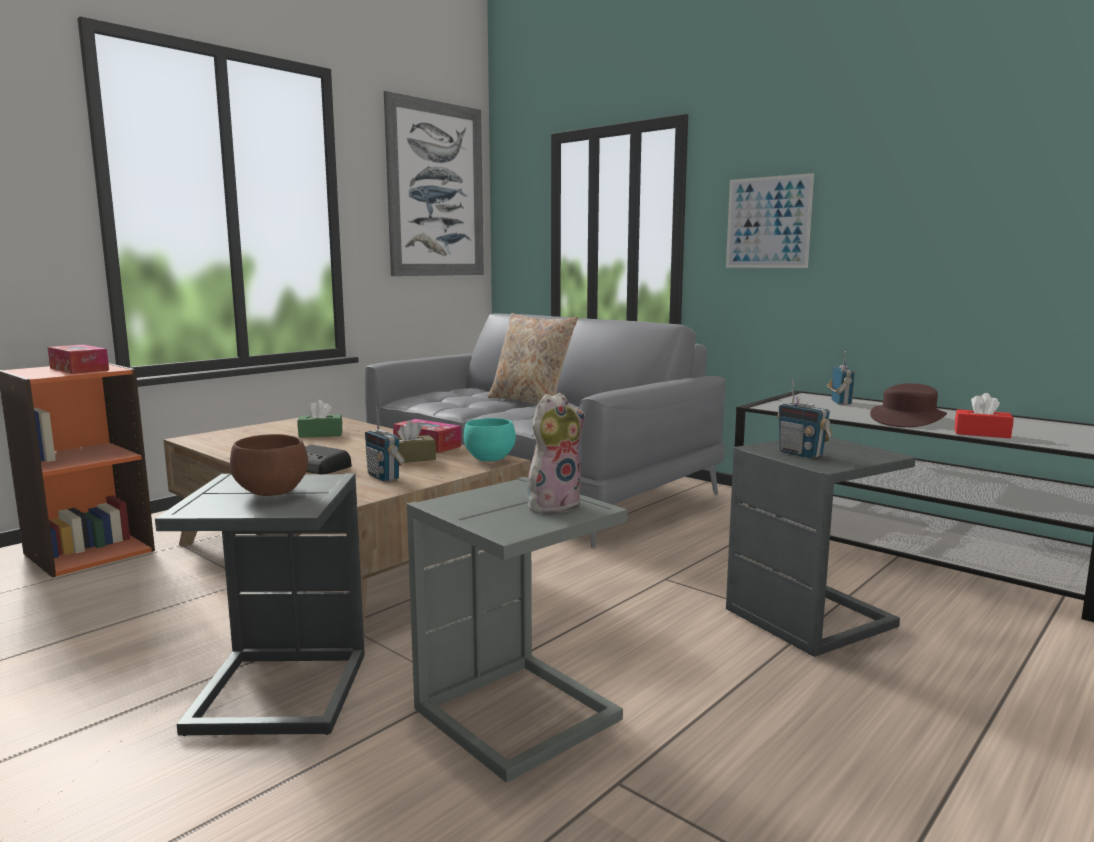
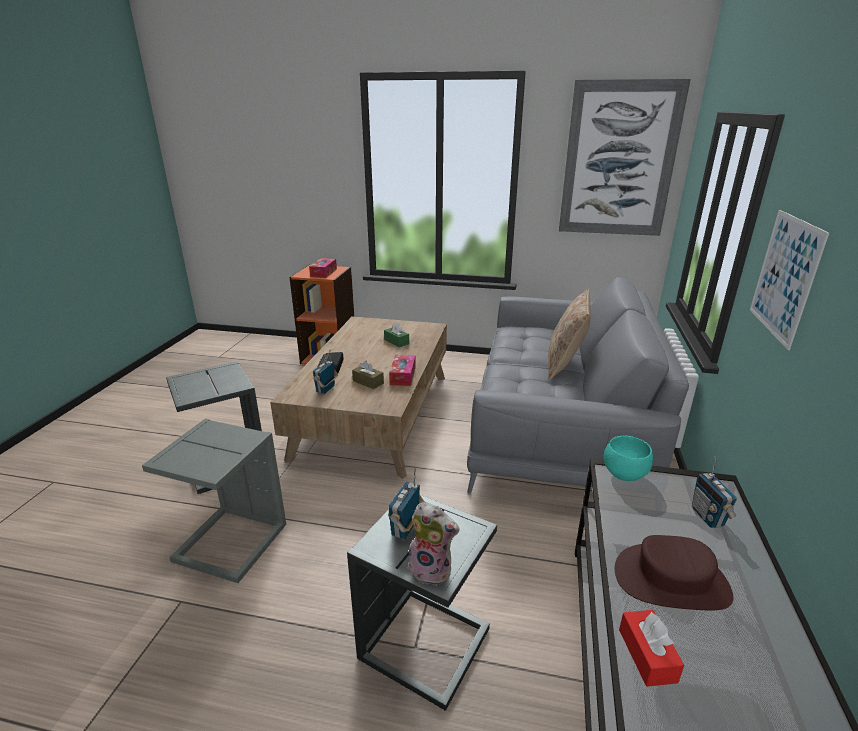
camera: 60 degrees right, 15 degrees up
(273, 493) = (210, 383): brown bowl -> none
(488, 459) = (388, 404): turquoise bowl -> turquoise bowl (623, 474)
(553, 505) = (216, 458): plush toy -> plush toy (432, 569)
(840, 402) = (707, 516): radio -> radio turned 105 degrees clockwise

